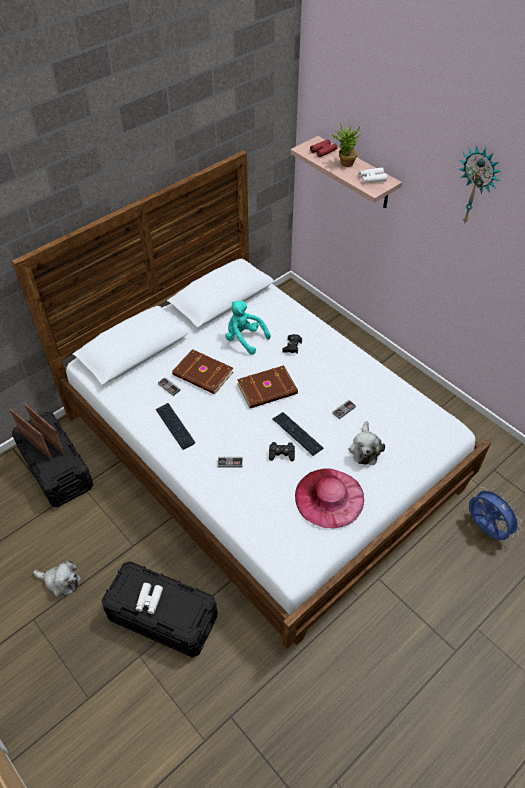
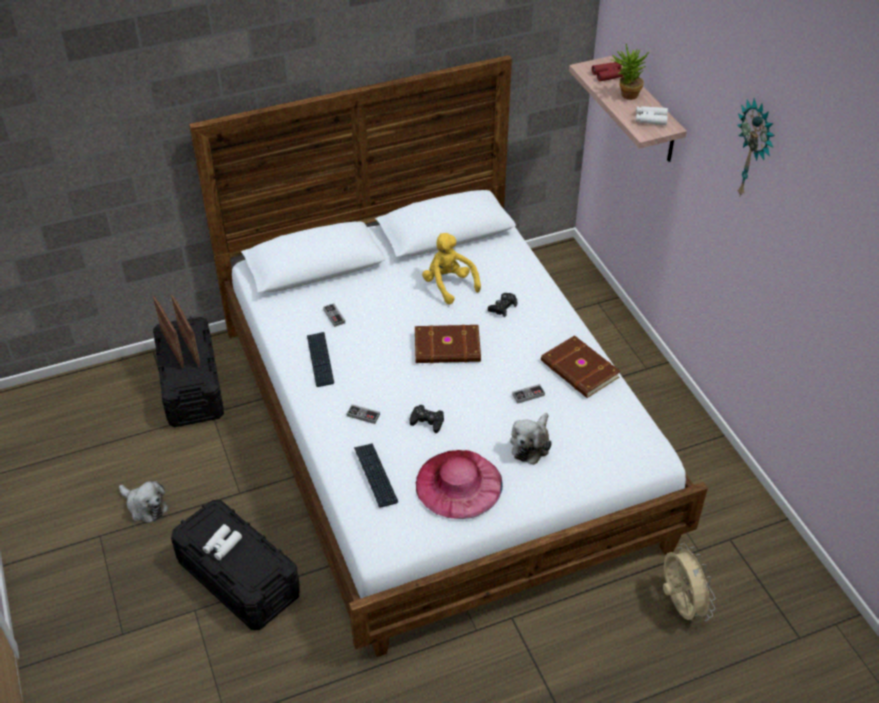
camera: 20 degrees right, 5 degrees down
(202, 374) = (379, 312): brown book -> brown book (579, 370)
(244, 339) = (449, 285): turquoise plush toy -> yellow plush toy
(297, 434) = (457, 406): keyboard -> keyboard (375, 475)
(485, 529) = (679, 605): blue fan -> beige fan

